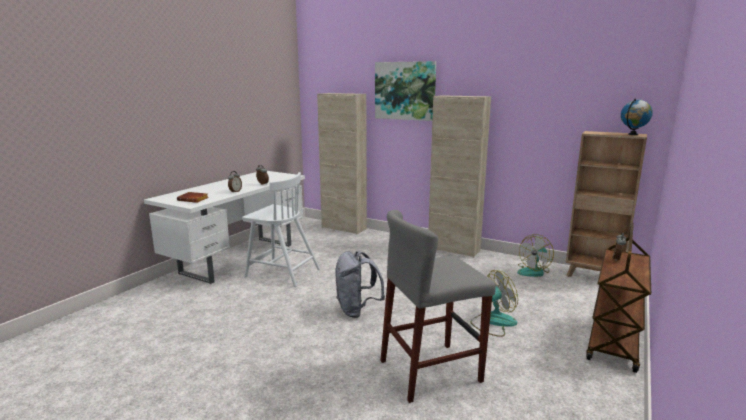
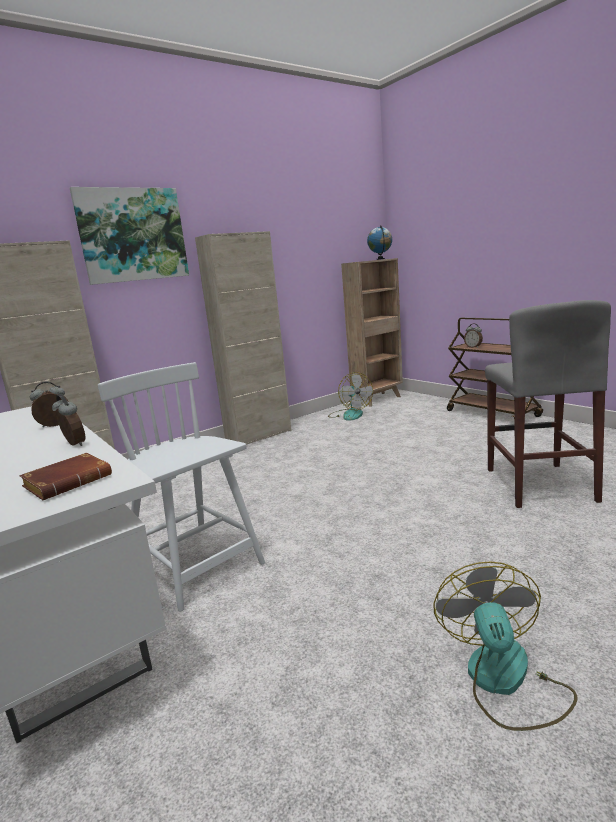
camera: 65 degrees left, 0 degrees up
(282, 272) = (195, 564): white chair -> white chair turned 90 degrees counterclockwise
(357, 310) = (383, 509): grey backpack -> none
(493, 322) = (445, 445): fan -> fan (505, 681)

